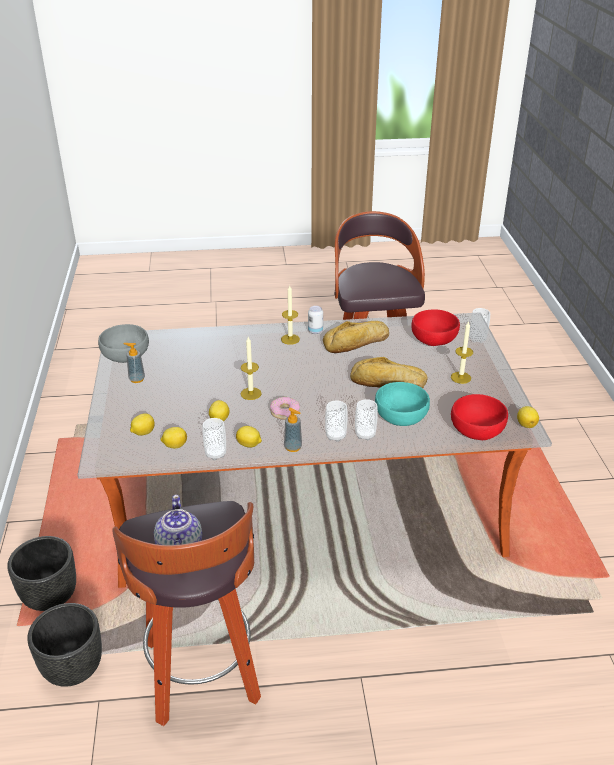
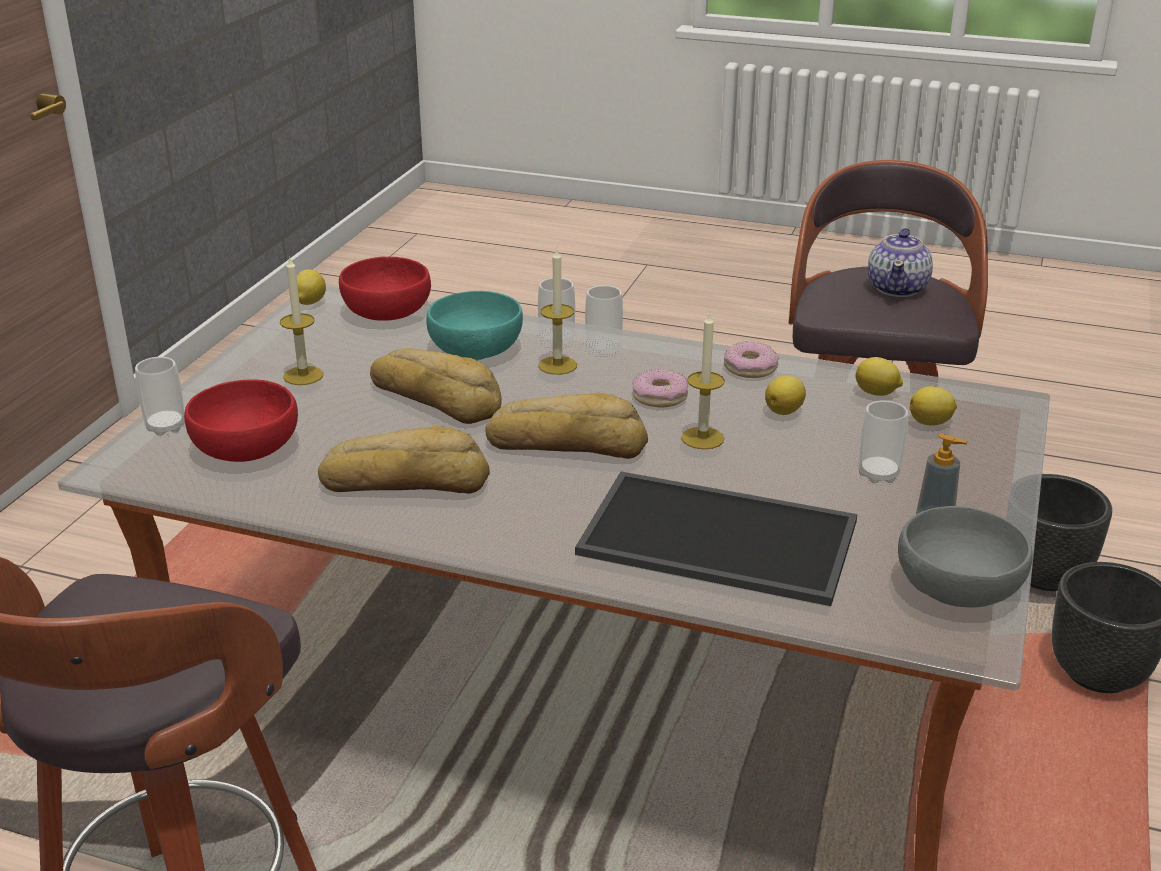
camera: 155 degrees left, 5 degrees down
(215, 454) = (811, 369): cup -> cup (878, 474)
(222, 350) = (714, 539): none -> tray
(249, 445) = (750, 368): lemon -> donut
(290, 339) = (540, 526): candle -> candle (557, 365)
(293, 447) = (682, 351): soap dispenser -> none
(308, 375) = (567, 442): none -> bread
(315, 331) = (466, 531): can -> none

